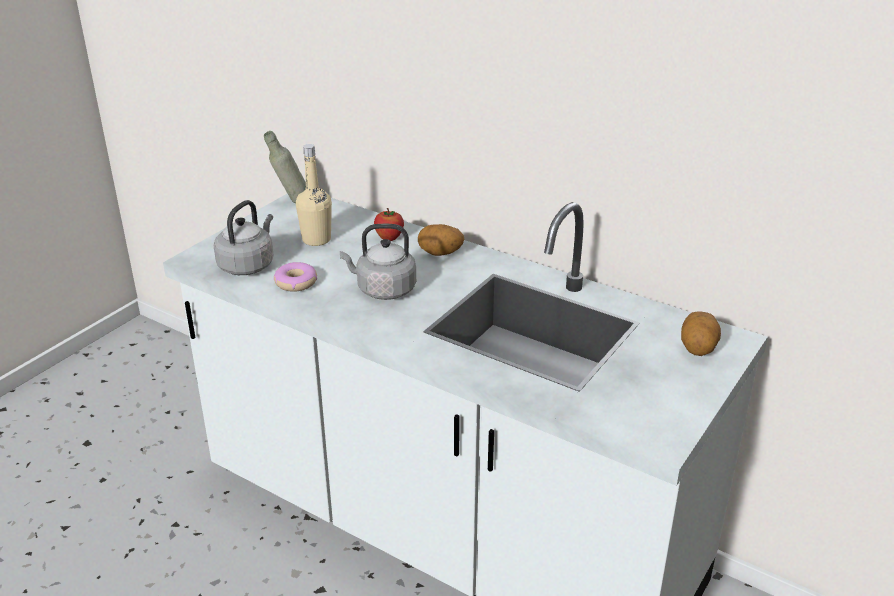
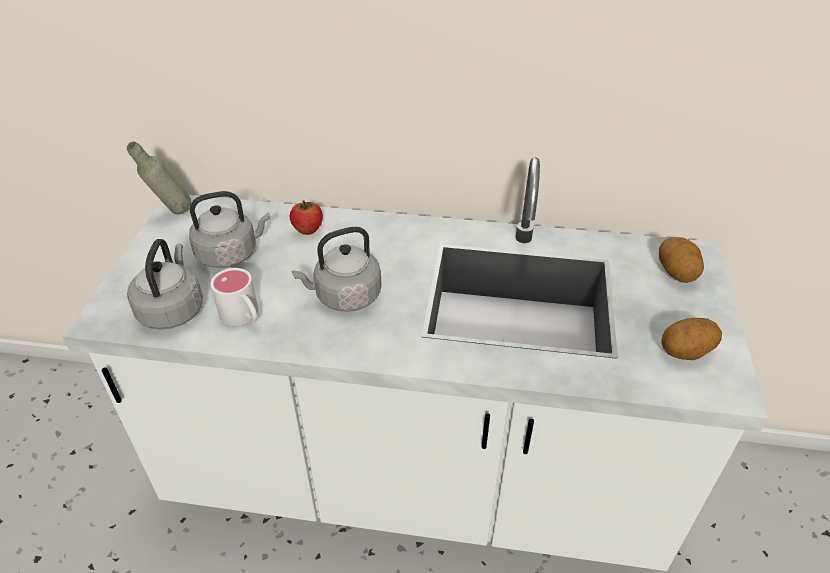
camera: 25 degrees left, 10 degrees up
(295, 282) = (243, 316): donut -> white mug
(316, 239) = (231, 254): beige bottle -> grey kettle
(440, 254) = (372, 235): potato -> potato (686, 353)

